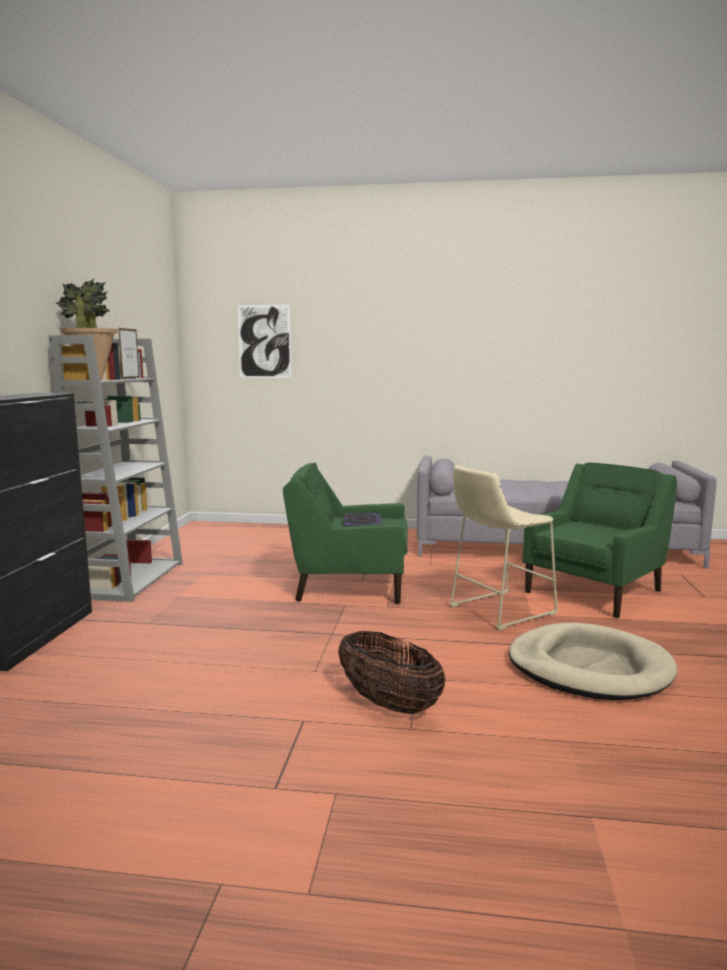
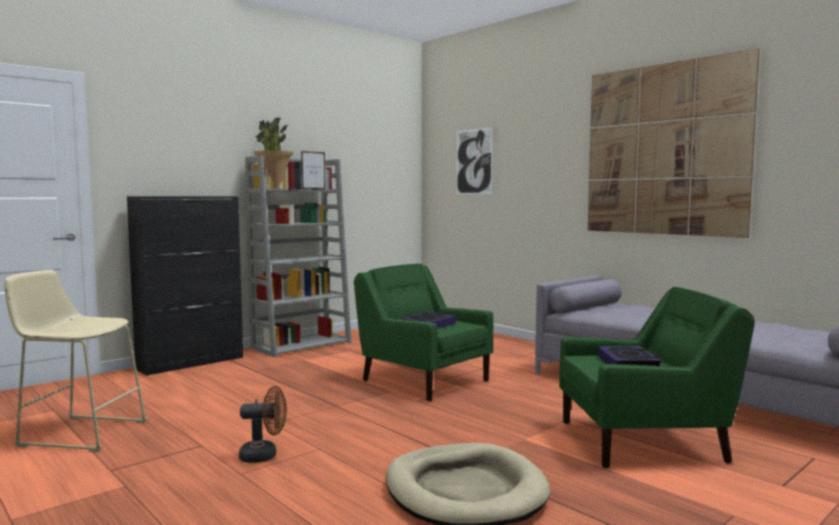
camera: 40 degrees right, 5 degrees down
(388, 704) = (264, 456): basket -> brown fan
(488, 339) = (664, 149): none -> picture
(497, 611) = (498, 428): beige stool -> beige stool (78, 433)
(588, 531) = (628, 363): none -> book

